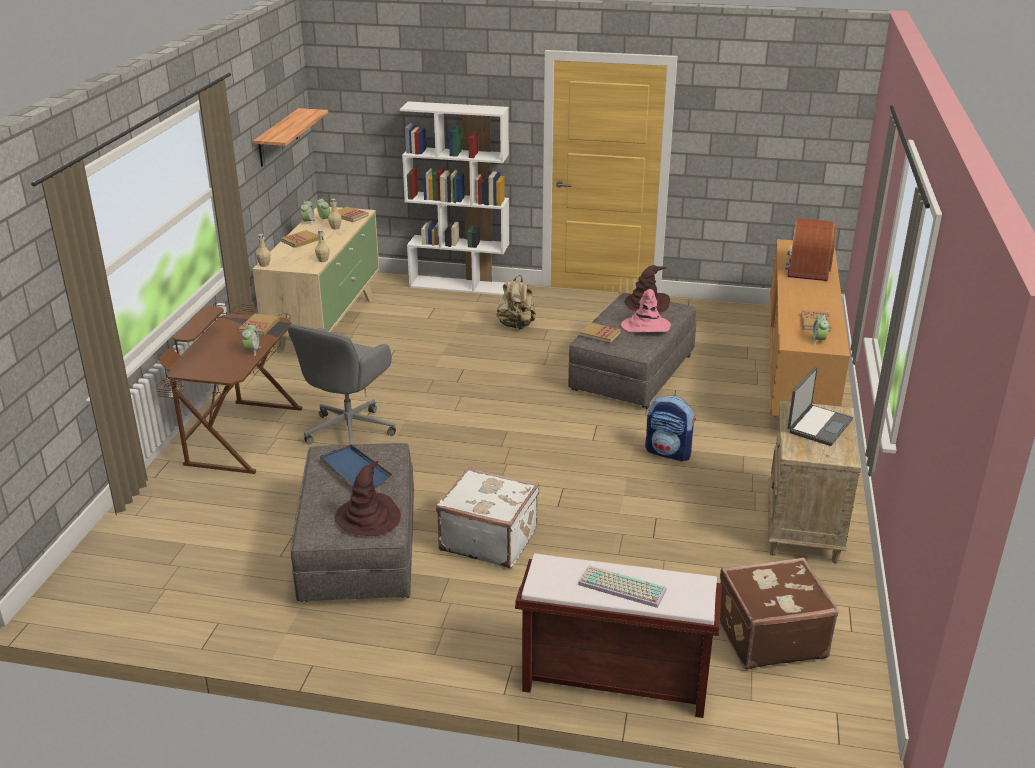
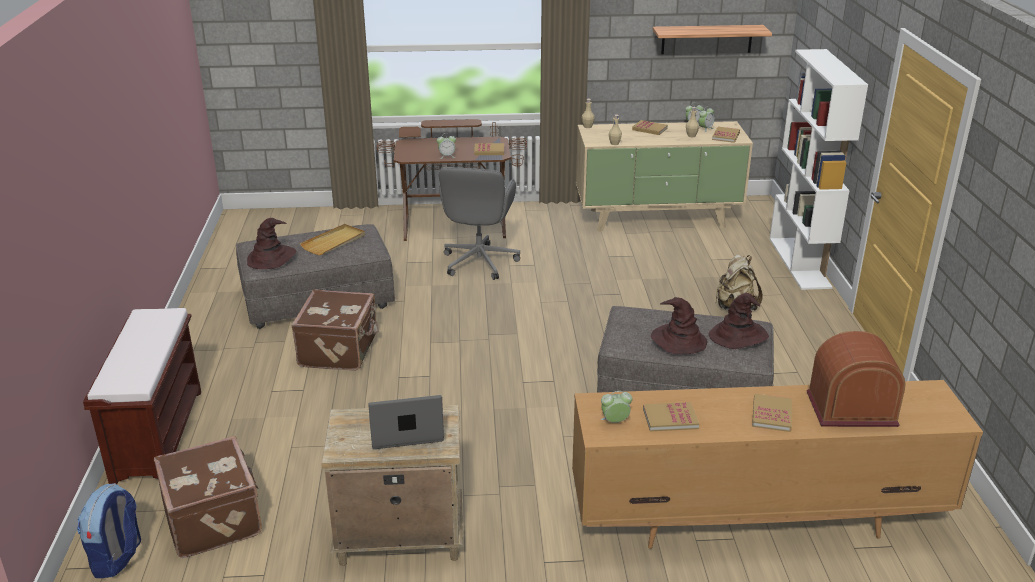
camera: 75 degrees right, 0 degrees up
(349, 432) = (479, 263): grey office chair -> grey office chair turned 90 degrees counterclockwise
(354, 470) = (334, 242): blue tray -> beige tray
(489, 539) = (340, 350): white suitcase -> brown suitcase
(600, 334) = (638, 315): book -> book (771, 414)
(620, 588) = (134, 348): keyboard -> none
(645, 326) = (678, 341): pink hat -> brown hat
(669, 452) = (519, 431): backpack -> backpack (117, 558)
(818, 426) = (406, 432): laptop -> laptop turned 150 degrees clockwise

